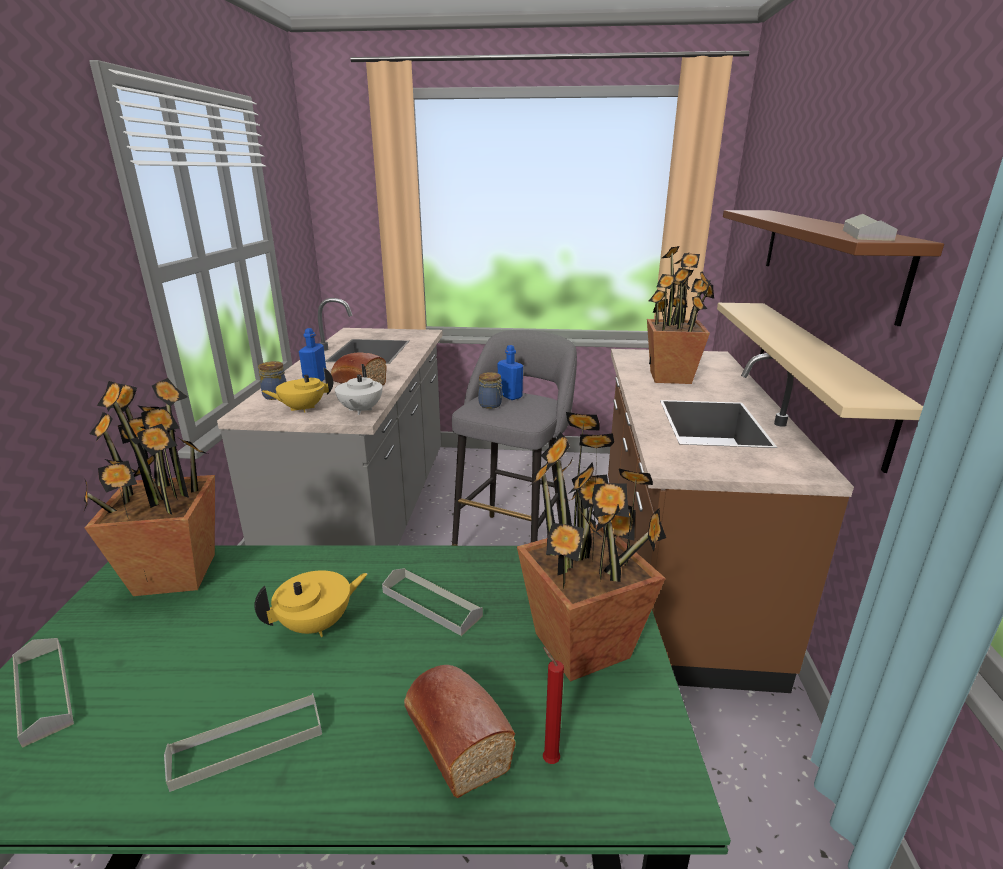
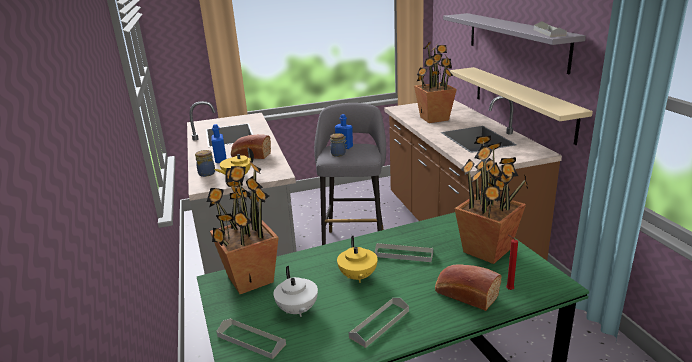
camera: 20 degrees left, 0 degrees up
(317, 624) = (357, 277): yellow teapot -> yellow teapot turned 135 degrees clockwise
(360, 410) = (276, 170): white teapot -> white teapot (297, 310)
(825, 256) = (515, 40): brown shelf -> grey shelf

